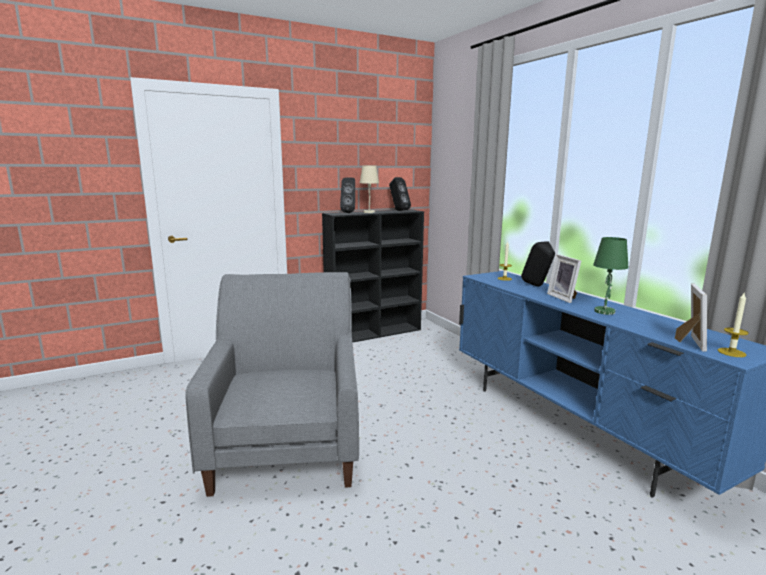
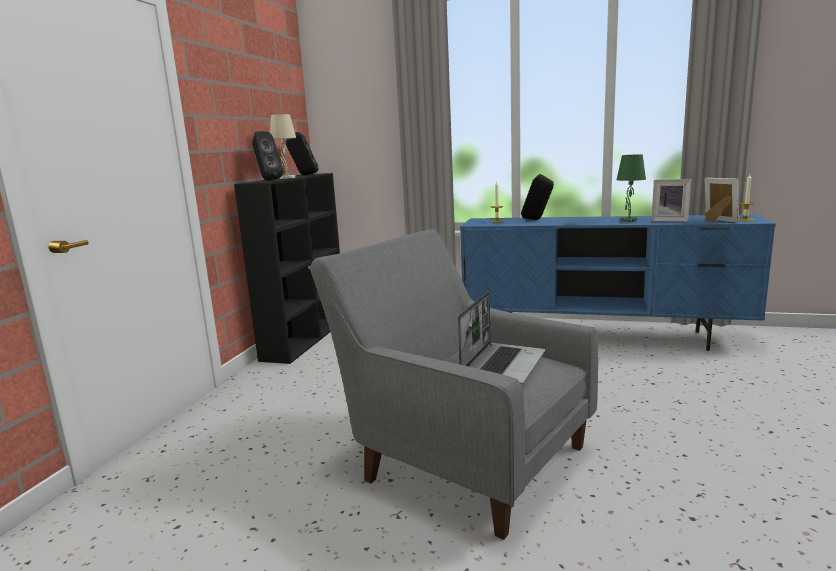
camera: 45 degrees left, 0 degrees up
(284, 386) = (502, 364): none -> laptop
(564, 298) = (580, 220): picture frame -> picture frame (669, 220)

